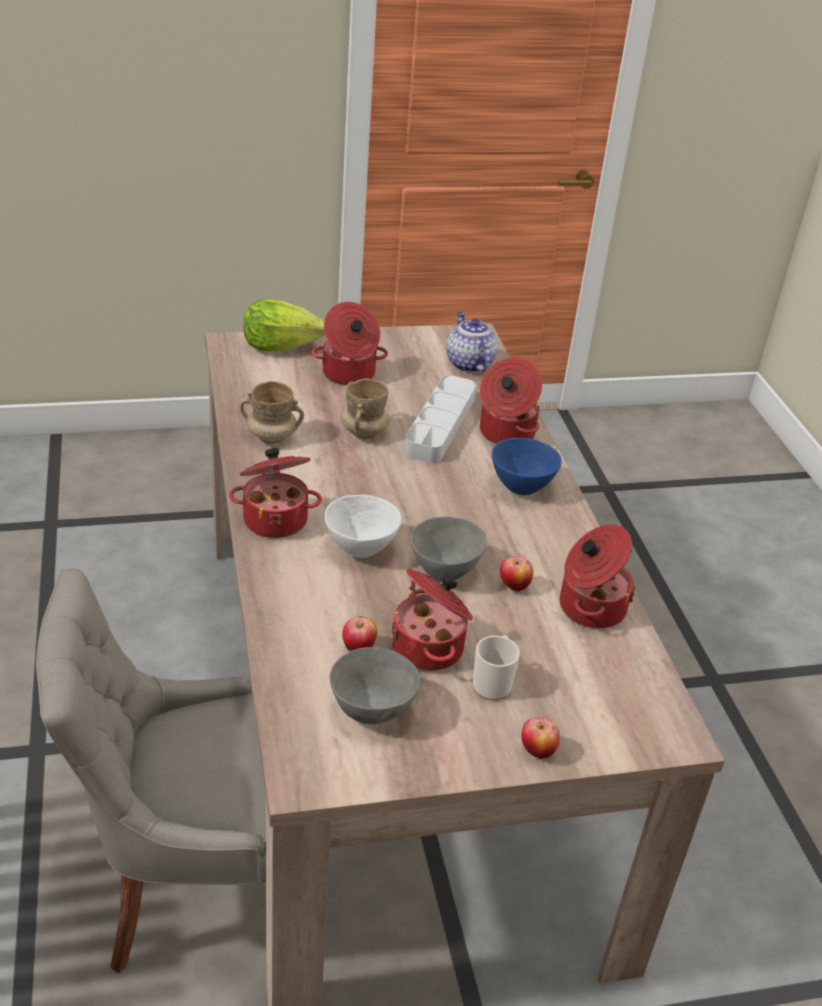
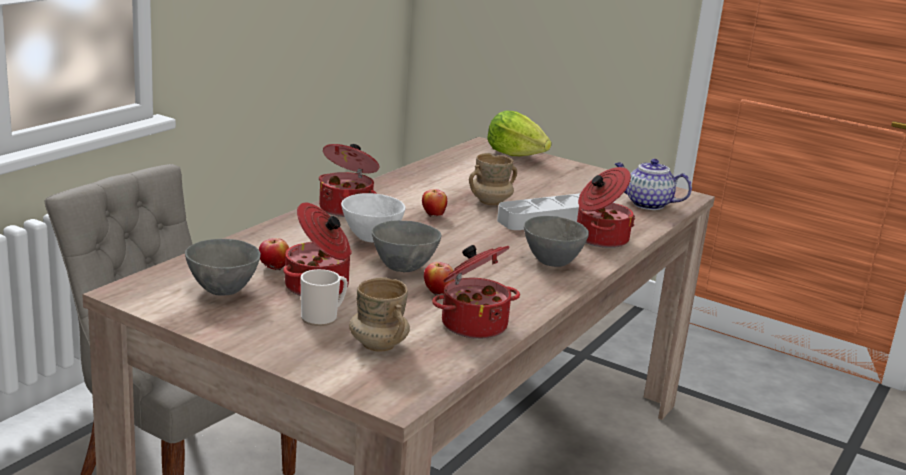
camera: 45 degrees right, 15 degrees down
(271, 437) = (422, 182): beige mug -> beige mug (378, 345)
(348, 374) = (538, 179): cooking pot -> none
(468, 363) = (646, 204): teapot -> teapot turned 90 degrees counterclockwise
(520, 488) = (551, 262): blue bowl -> grey bowl
(537, 752) = (280, 353): apple -> apple (433, 215)

